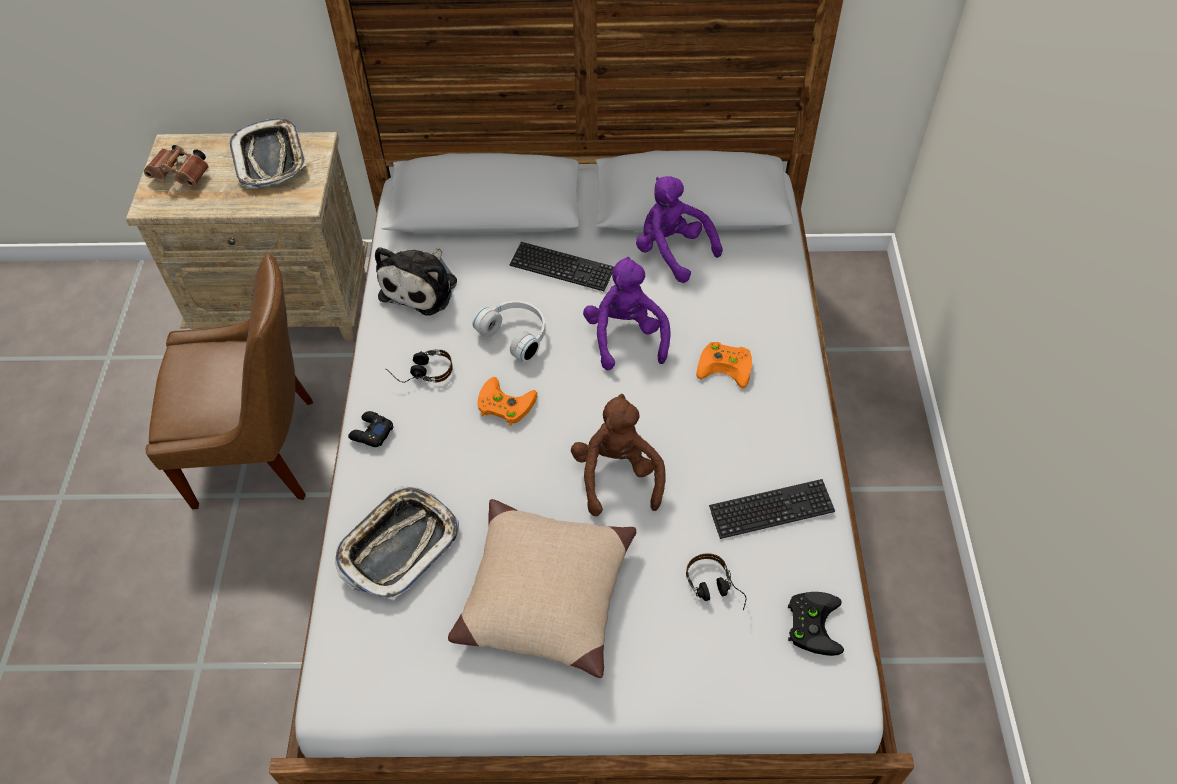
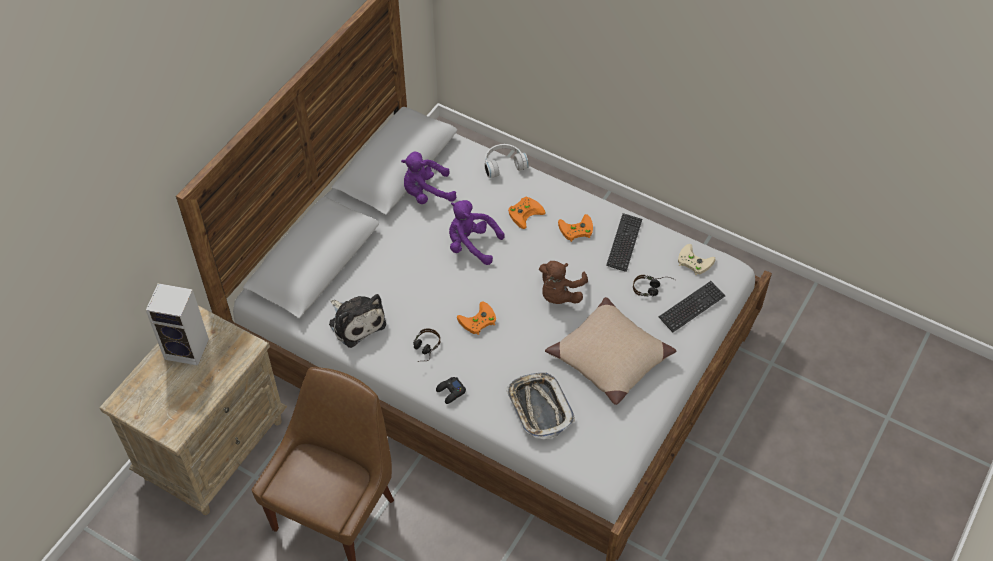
camera: 60 degrees left, 0 degrees up
(183, 175) = (160, 404): brown binoculars -> none
(270, 159) = (188, 349): tray -> speaker
(516, 334) = (431, 292): white headphones -> white headphones (503, 164)
(562, 268) = (397, 248): keyboard -> keyboard (691, 307)
(617, 475) = (559, 294): brown plush toy -> brown plush toy turned 90 degrees counterclockwise
(744, 438) = (575, 230): none -> orange game controller
(811, 622) = (693, 261): black game controller -> beige game controller

